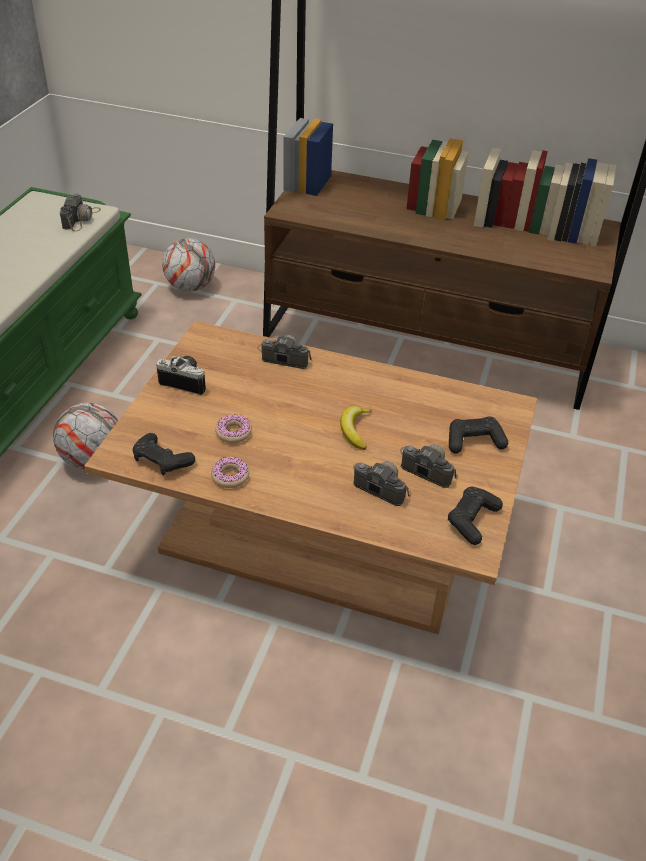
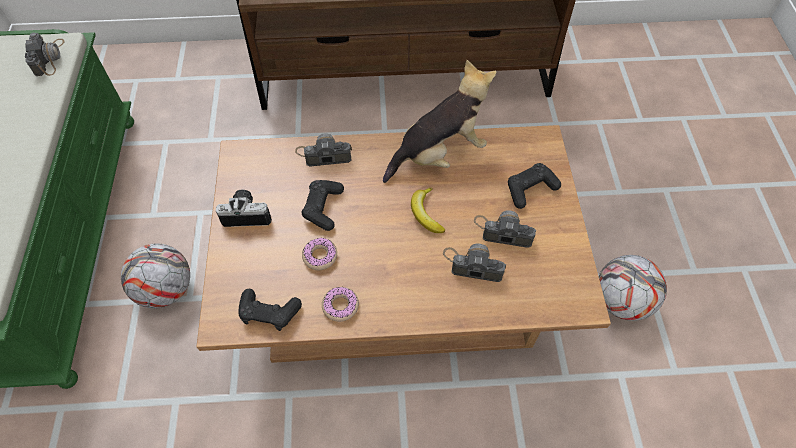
camera: 20 degrees left, 15 degrees up
(190, 287) = (170, 75): football -> football (621, 301)
(396, 387) = (439, 154): none -> plush toy
(472, 520) = (565, 272): black game controller -> black game controller (323, 208)

